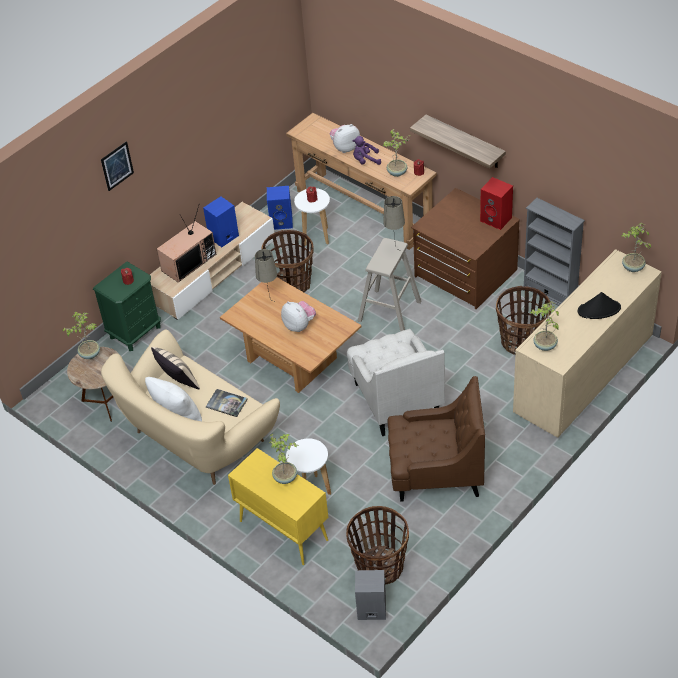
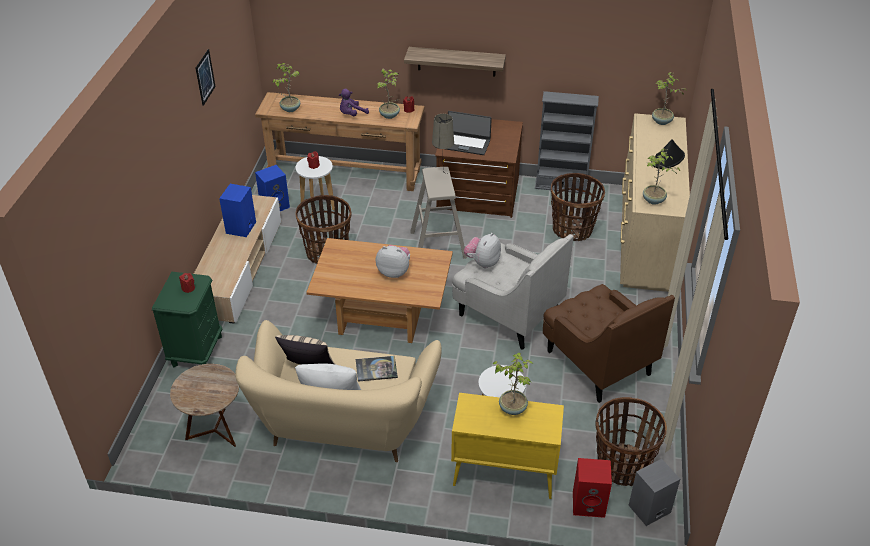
camera: 35 degrees left, 5 degrees down
(89, 354) = (188, 378): potted plant -> potted plant (290, 109)
(117, 166) = (150, 154): picture -> picture (205, 77)
(188, 262) = (221, 260): television -> none
(270, 302) = (347, 262): beige table lamp -> none
(345, 148) = (323, 110): plush toy -> plush toy (482, 262)
(435, 473) = (597, 362): brown armchair -> brown armchair turned 90 degrees clockwise
(447, 225) = (466, 144): none -> laptop
(497, 219) = (504, 127): red speaker -> red speaker (589, 503)

